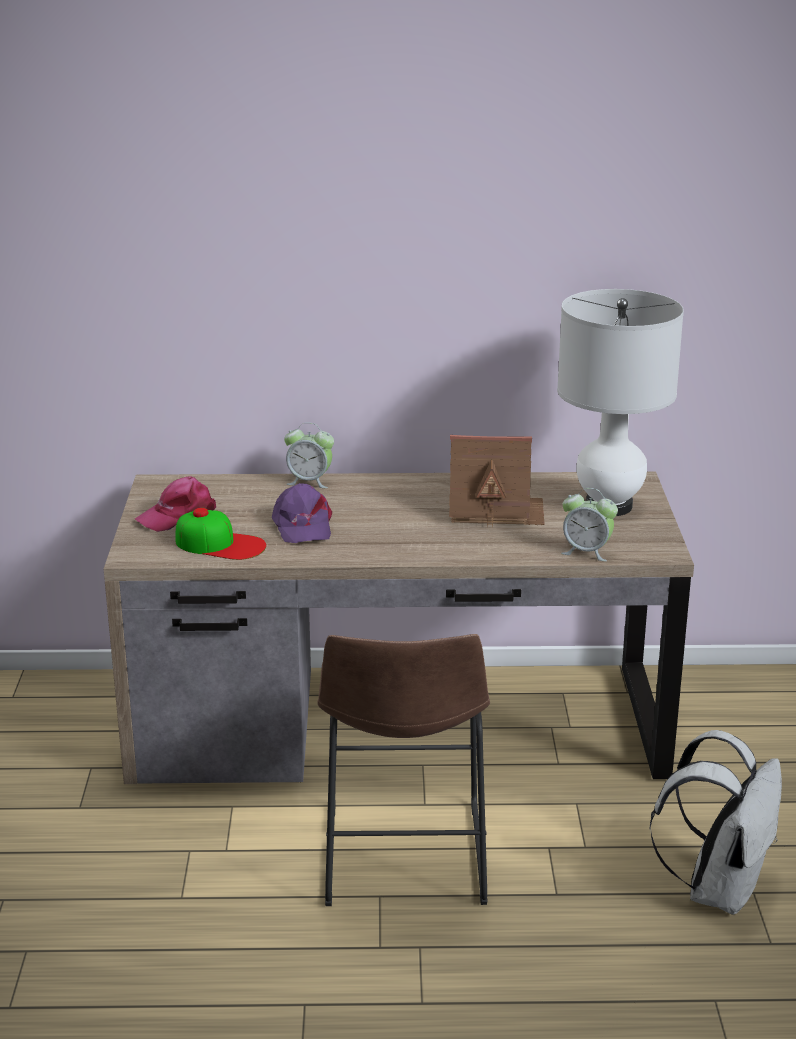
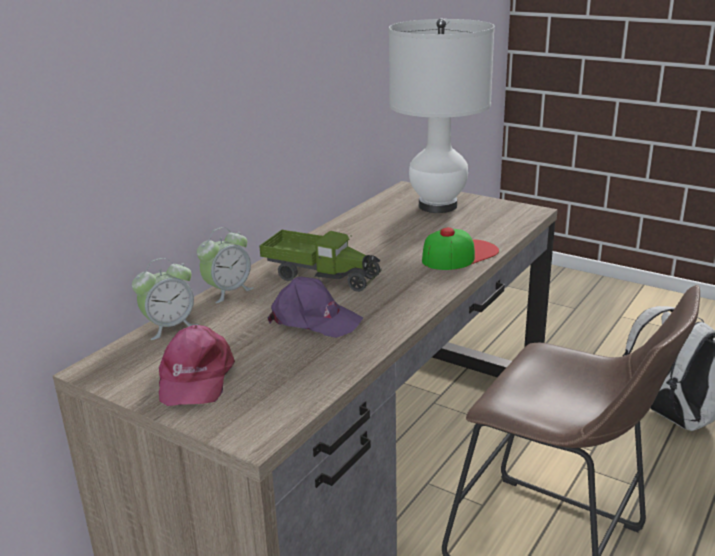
camera: 55 degrees left, 0 degrees up
(220, 544) = (296, 372): cap -> cap (459, 254)
(381, 504) = (321, 275): none -> toy truck
(495, 511) = (394, 240): toy house -> none
(587, 552) = (503, 231): alarm clock -> alarm clock (169, 327)

